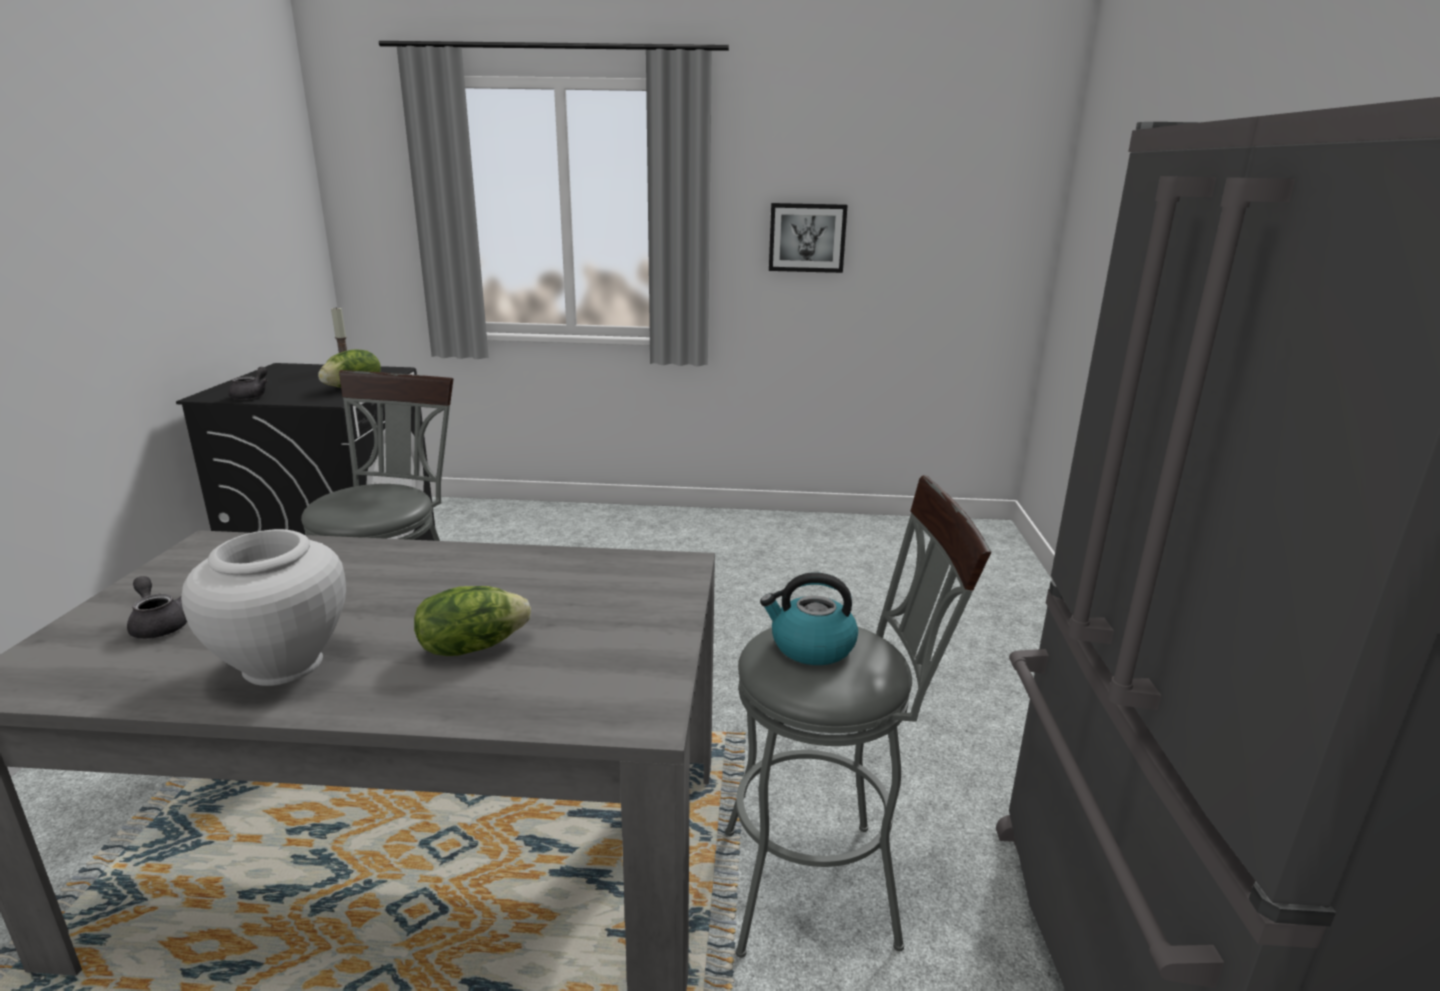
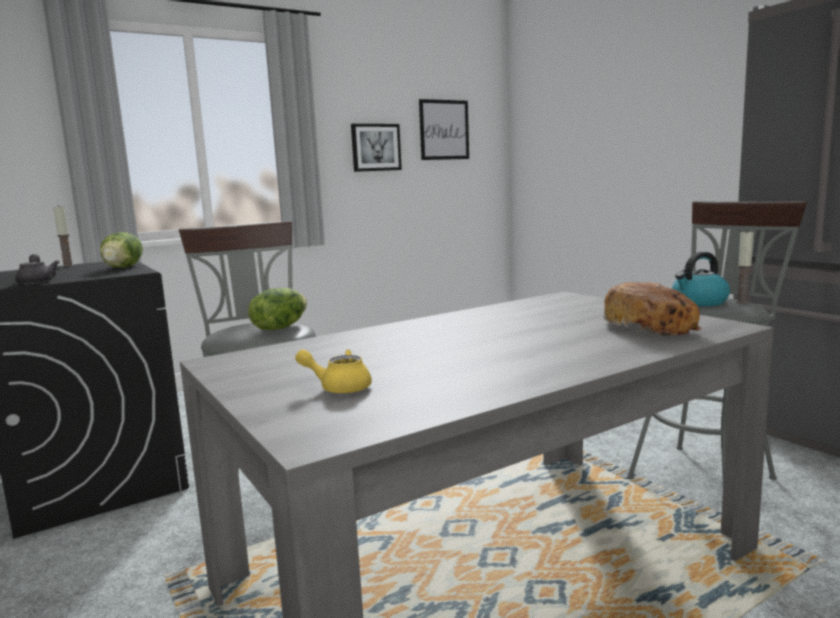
camera: 35 degrees left, 10 degrees down
(160, 624) = (339, 387): grey teapot -> yellow teapot
(282, 665) = (498, 370): white vase -> none
(472, 646) = (573, 336): lettuce -> lettuce (280, 327)
(577, 672) = (652, 326): none -> bread
(862, 675) = (742, 302): none -> candle
(930, 214) = (444, 130): none -> picture

